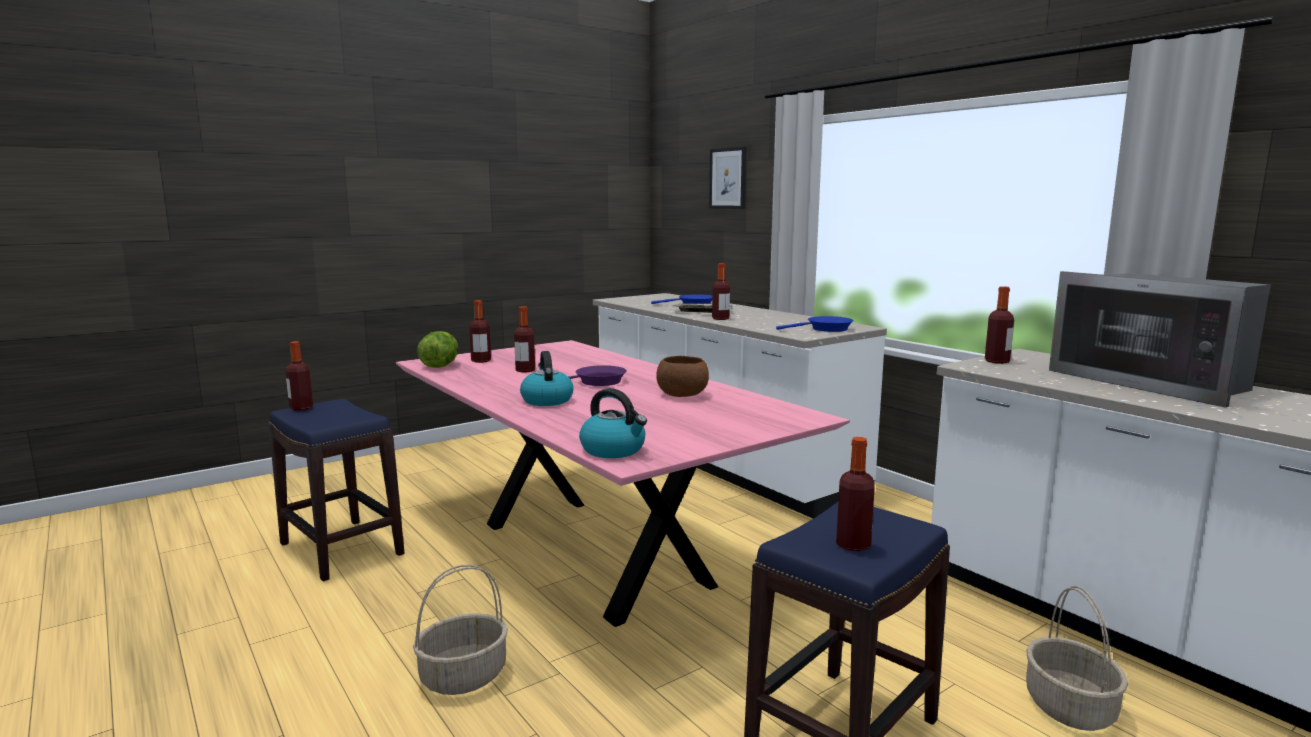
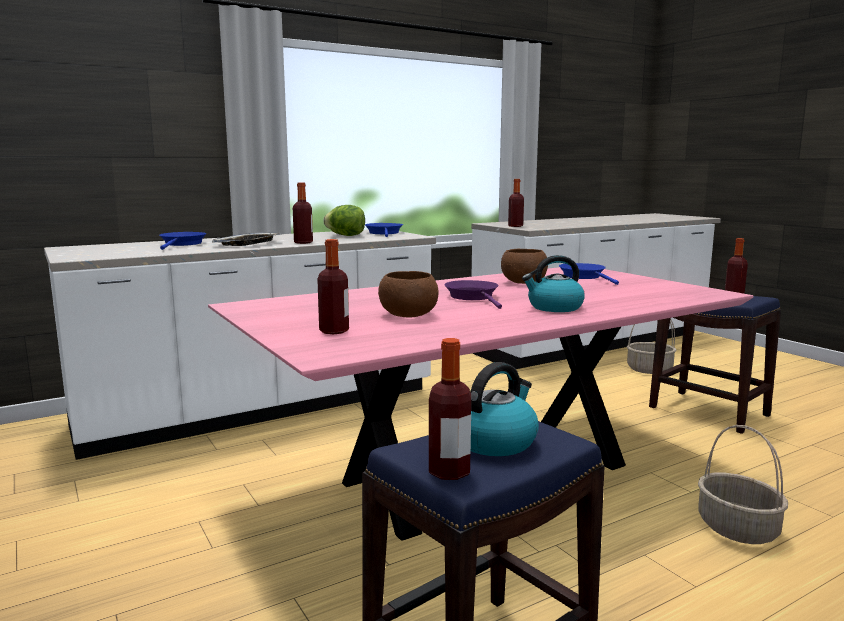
camera: 85 degrees left, 0 degrees up
(440, 366) = (362, 346): lettuce -> lettuce (346, 235)
(525, 370) = (408, 315): bottle -> brown bowl
(614, 450) = (696, 295): kettle -> kettle (495, 441)
(728, 178) = (116, 88): picture -> none
(734, 416) = (584, 277): none -> blue frying pan
(1154, 382) = (563, 221): microwave -> none

